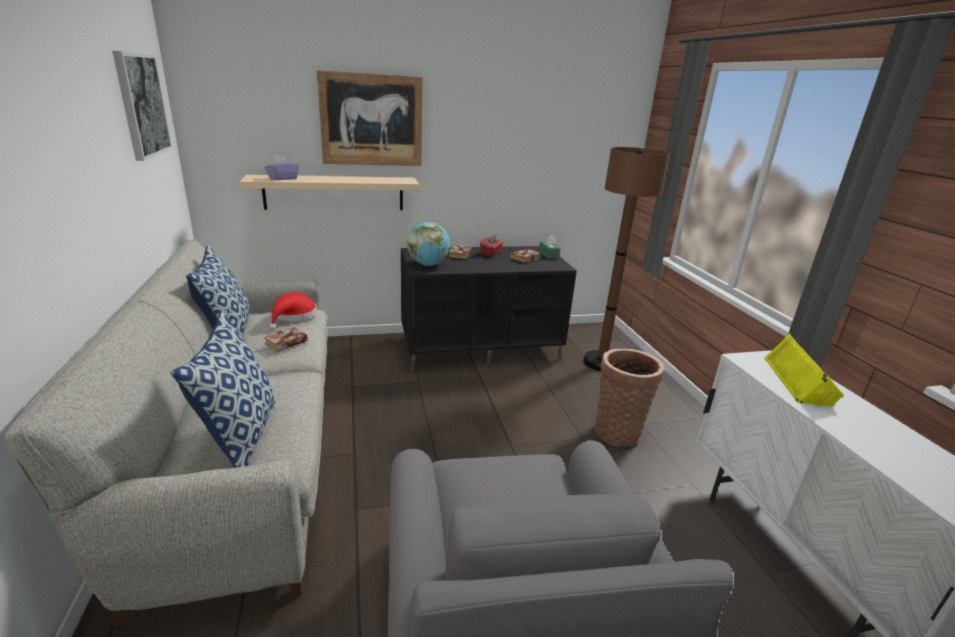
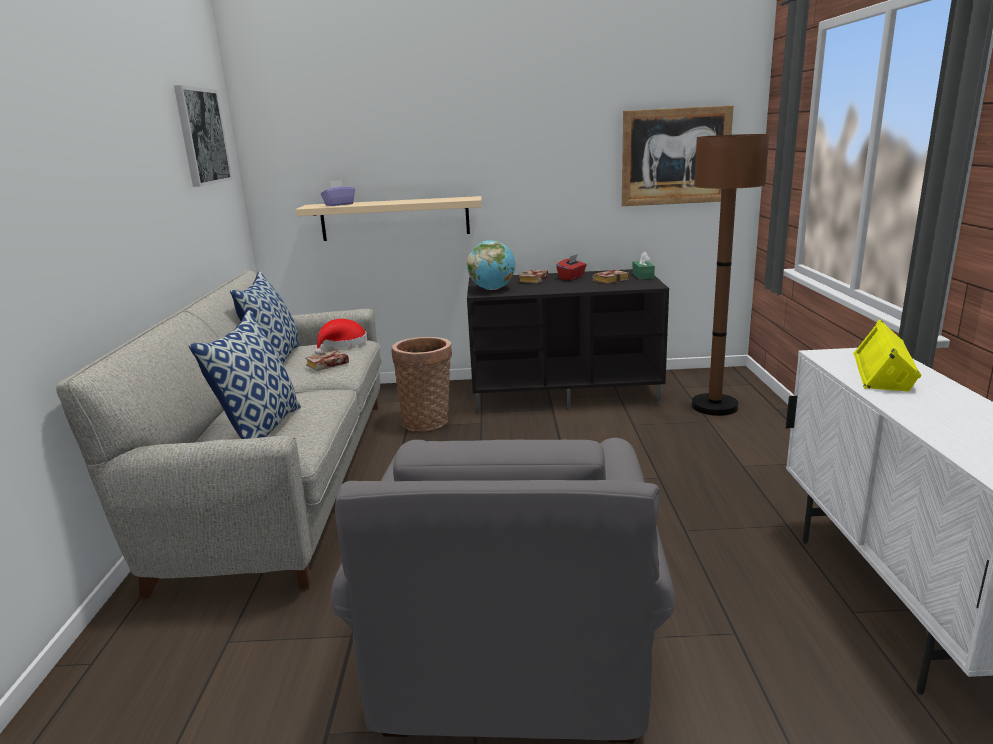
camera: 15 degrees right, 5 degrees down
(371, 120) = (431, 137): picture -> picture (675, 156)
(618, 430) = (709, 472): basket -> basket (427, 421)

